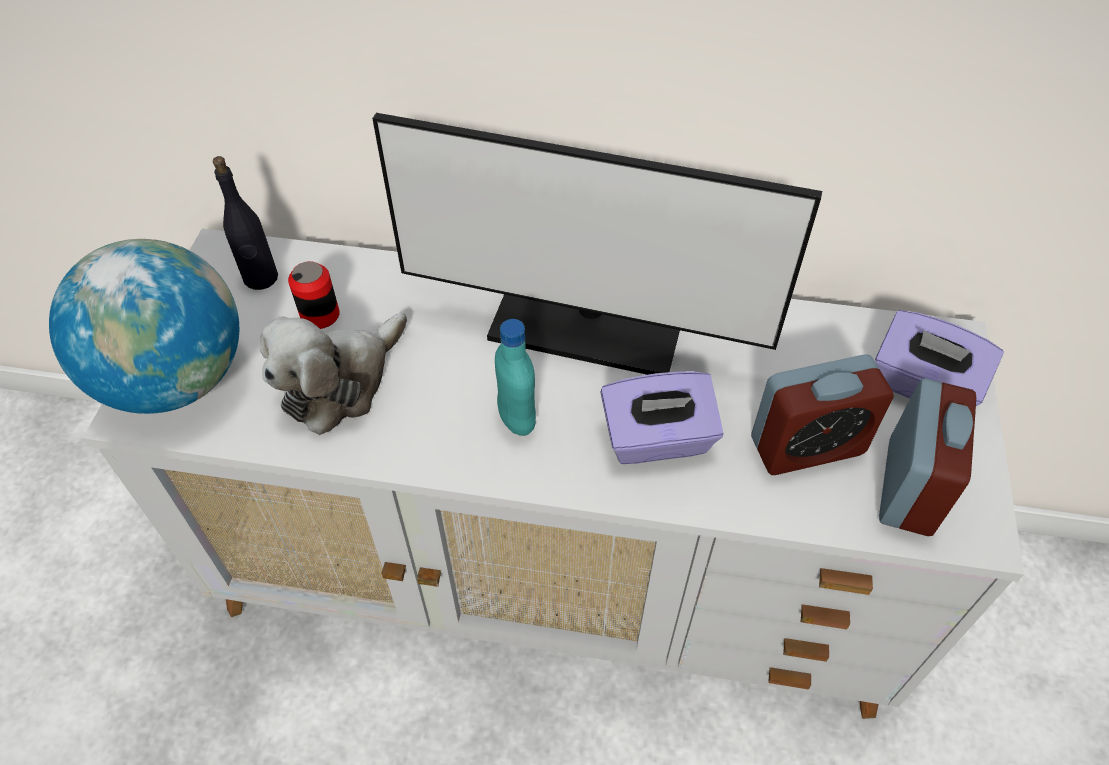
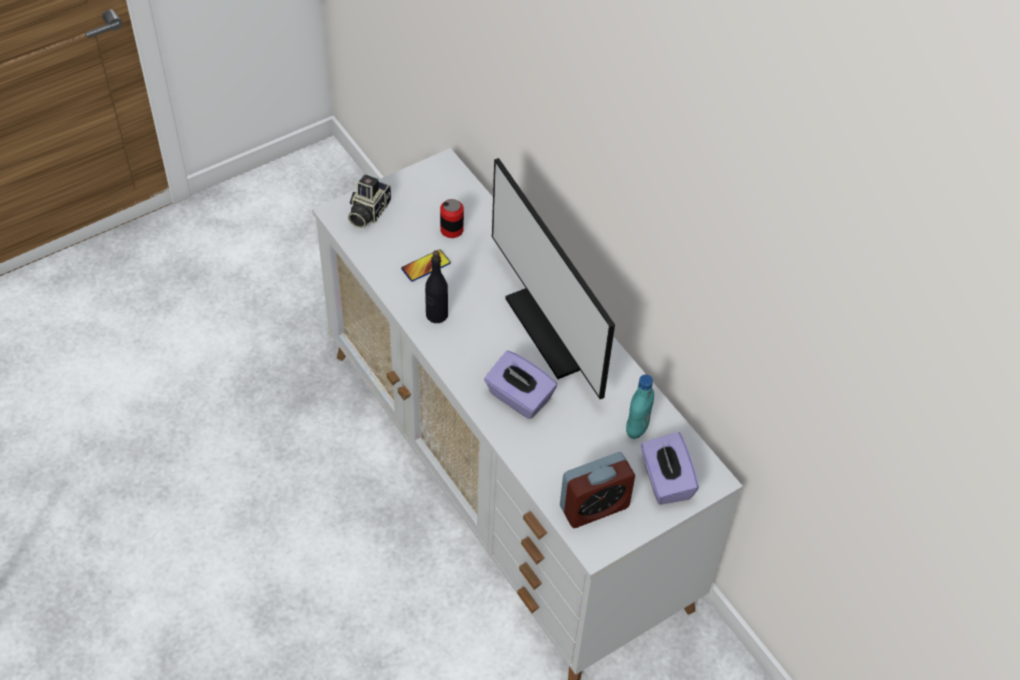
camera: 45 degrees right, 0 degrees up
(176, 379) = (367, 212): globe -> camera
(261, 278) = (447, 192): black bottle -> black bottle (436, 315)
(340, 383) = (426, 266): plush toy -> phone
(517, 418) = (475, 340): turquoise bottle -> turquoise bottle (637, 428)
(807, 446) = (576, 455): alarm clock -> none

